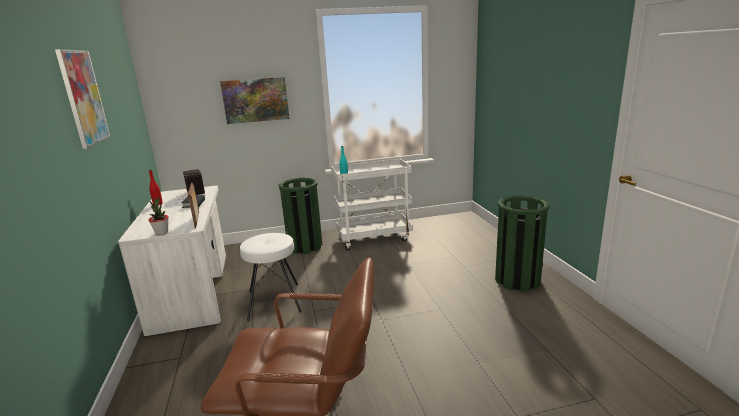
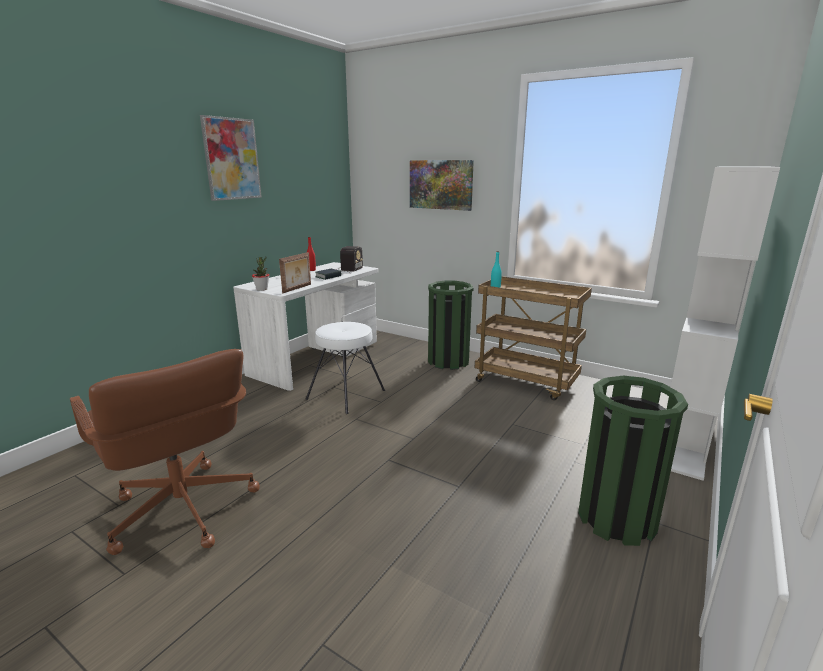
camera: 45 degrees right, 0 degrees up
(374, 238) = (526, 382): white cart -> brown cart
(484, 232) = (686, 438): none -> white bookcase

